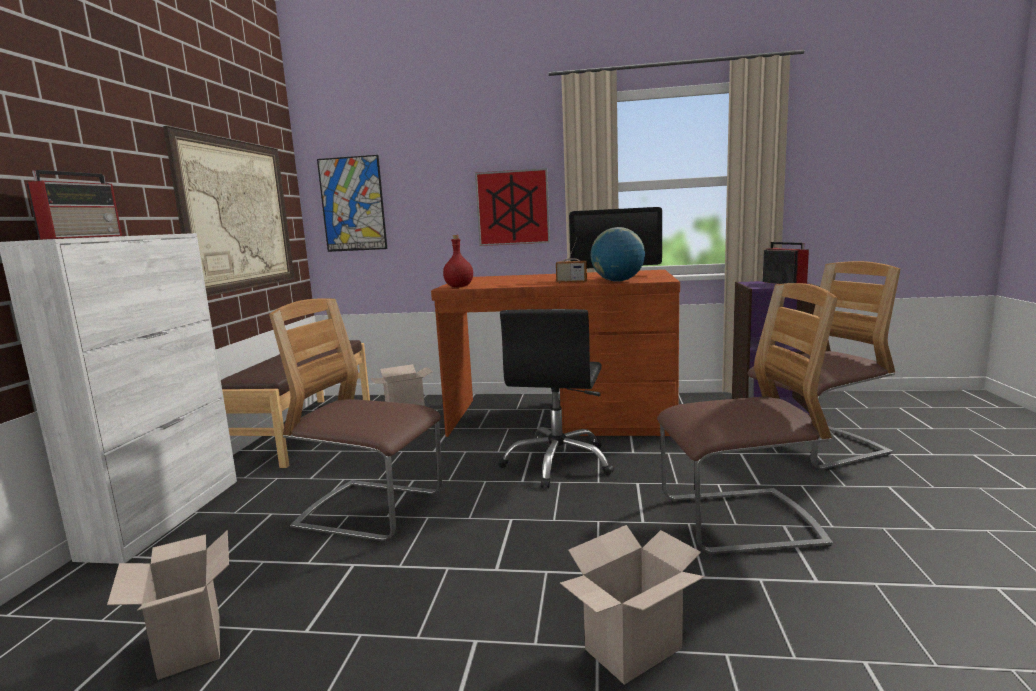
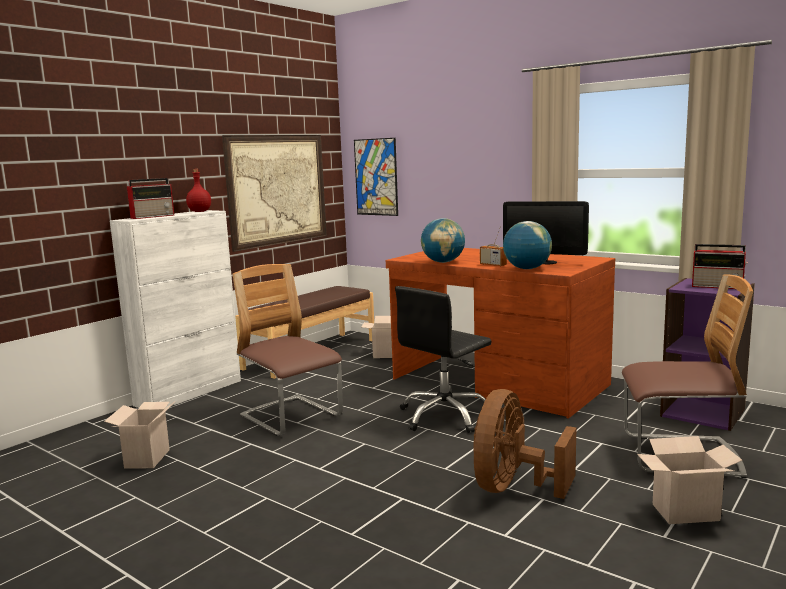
camera: 30 degrees right, 0 degrees up
(459, 287) = (409, 259): red bottle -> red bottle (199, 211)
(508, 285) = (443, 262): none -> globe
(513, 207) = (494, 187): picture -> none
(633, 652) = (336, 529): cardboard box -> cardboard box (684, 513)
(739, 522) = (513, 488): chair -> brown fan
(783, 283) = (718, 286): radio -> radio turned 105 degrees clockwise

